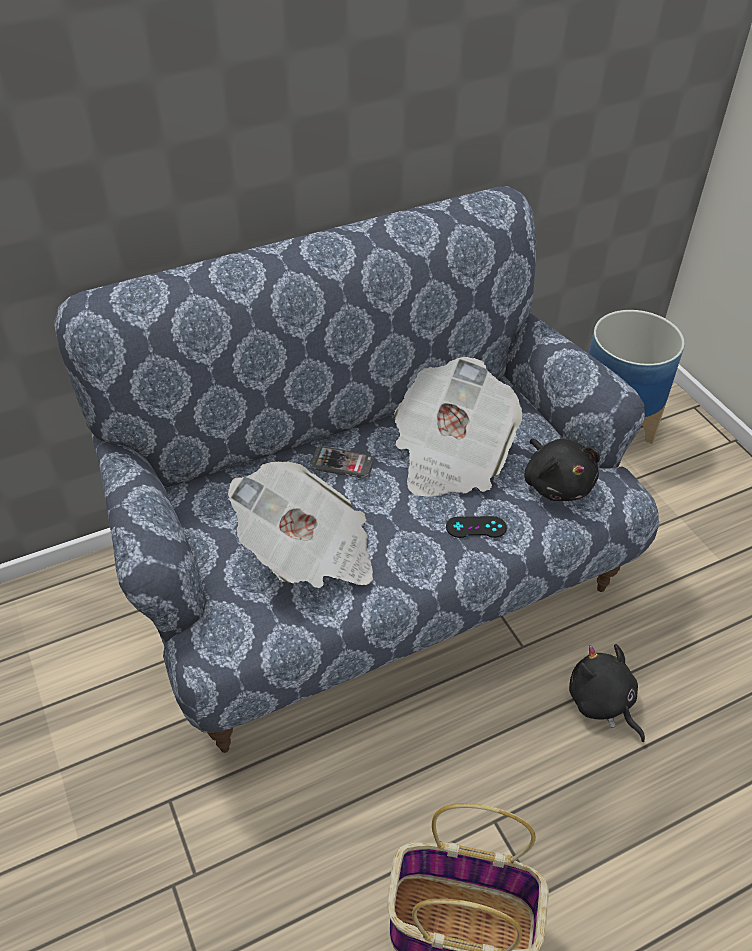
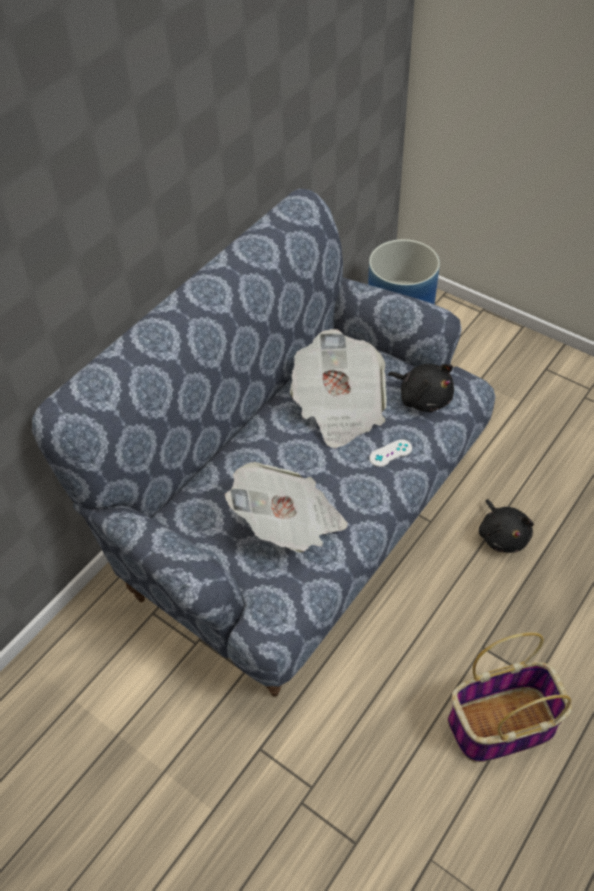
camera: 25 degrees left, 5 degrees up
(342, 464) = (267, 447): phone -> none
(476, 527) = (390, 453): black game controller -> white game controller
(602, 702) = (502, 535): black plush toy -> black plush toy turned 135 degrees counterclockwise

